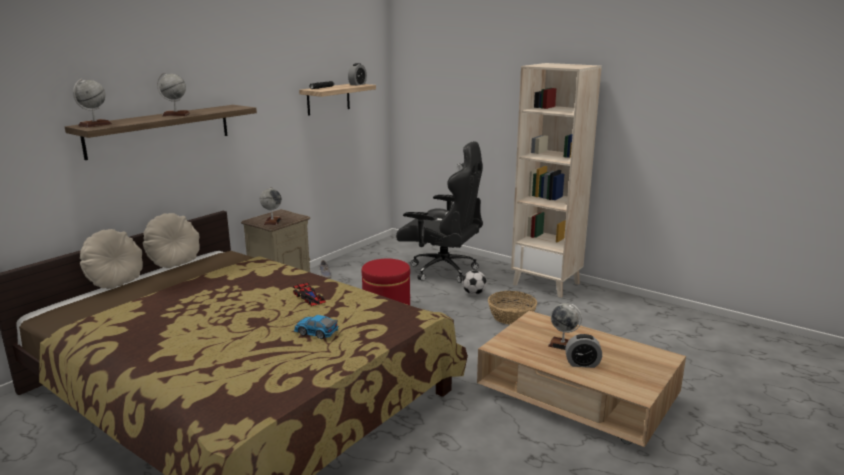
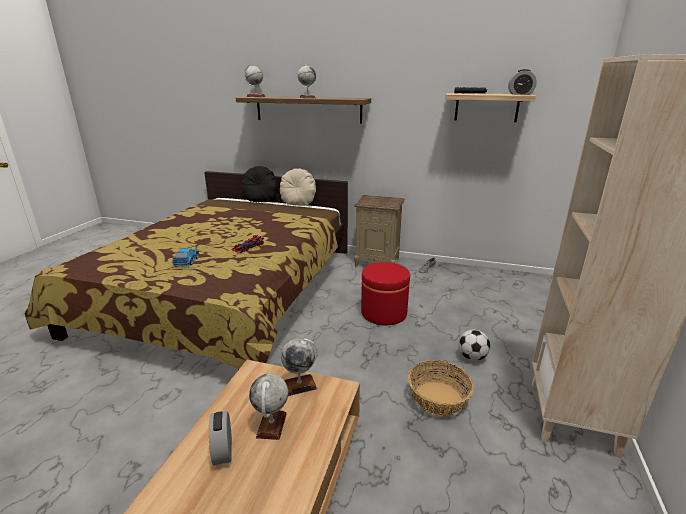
camera: 70 degrees right, 5 degrees up
(116, 284) = (260, 201): beige pillow -> black pillow
(272, 221) = (370, 201): globe -> globe (299, 385)
(439, 270) = (506, 321): black office chair -> none

